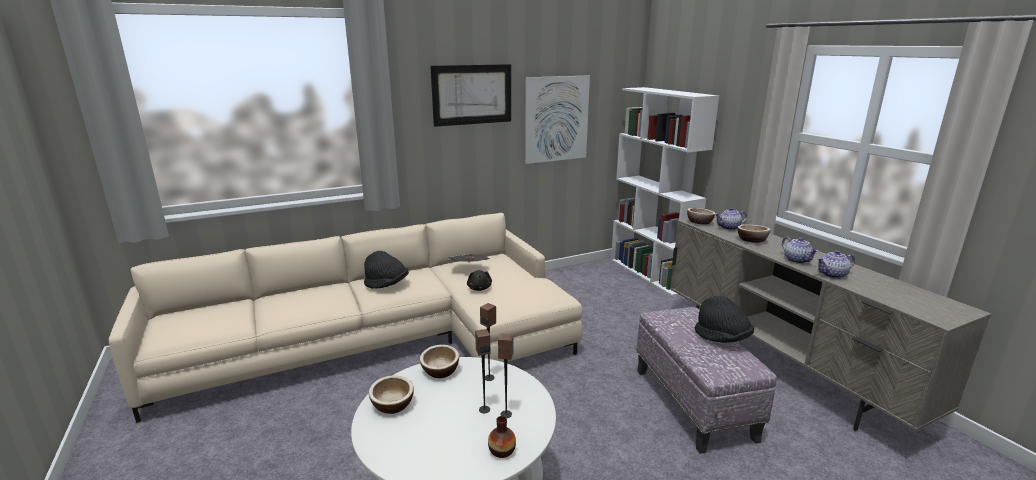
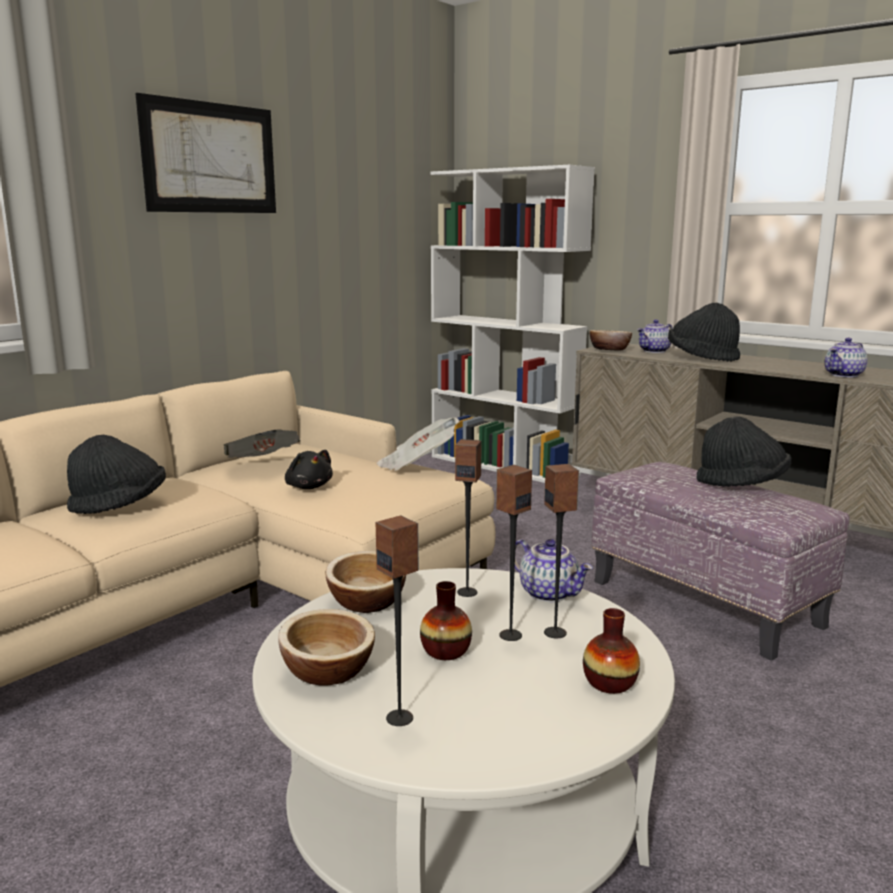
camera: 25 degrees left, 5 degrees down
(398, 439) = (400, 718): none -> speaker
(448, 410) = (446, 651): none -> vase
(546, 283) = (417, 465): none -> newspaper
(556, 119) = (342, 216): picture -> none
(752, 240) = (701, 358): bowl -> black hat
(797, 260) = (784, 368): teapot -> teapot (550, 593)

